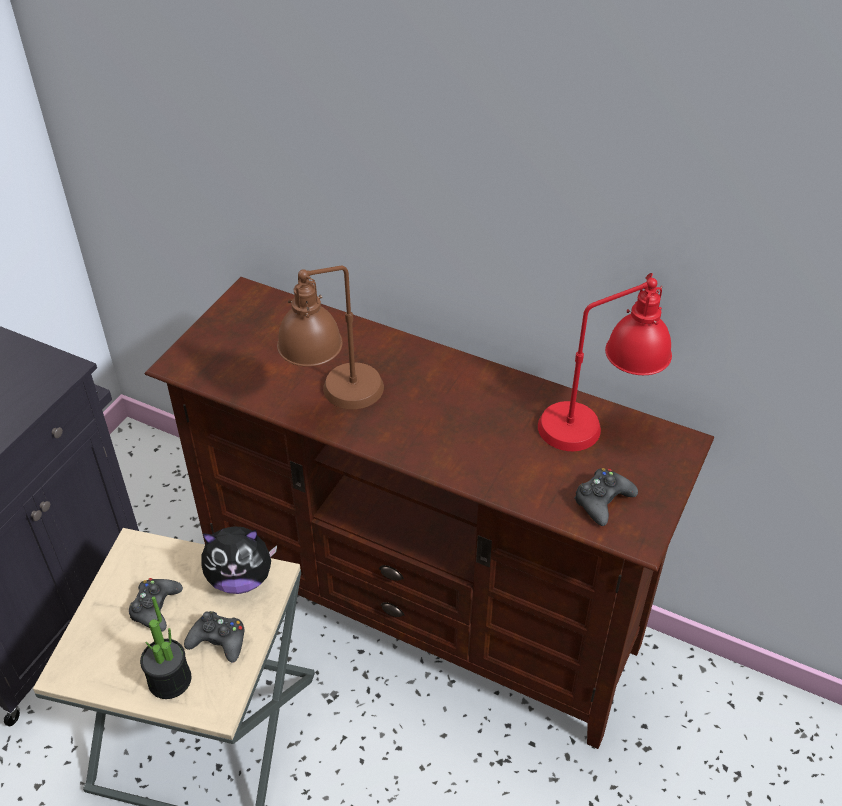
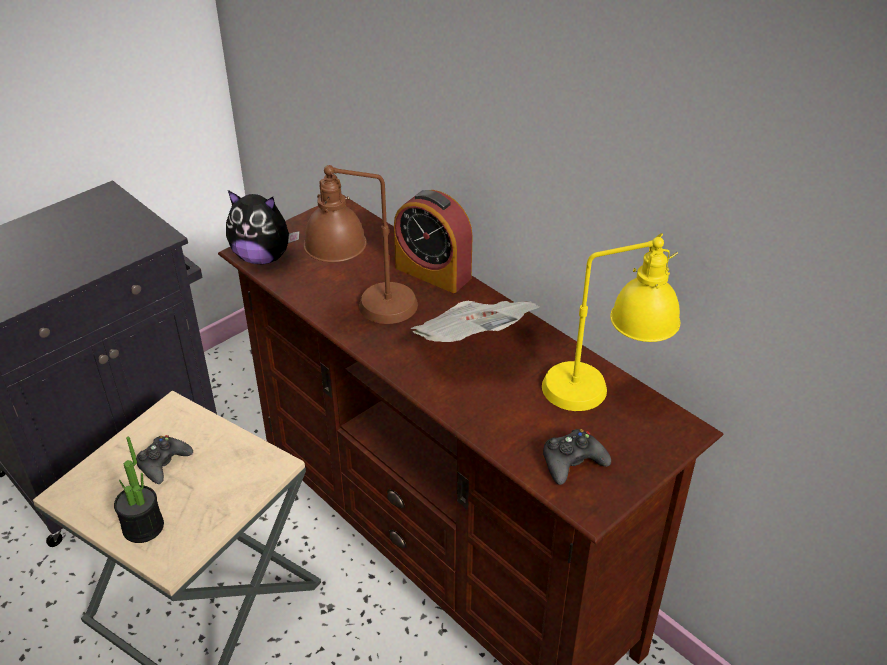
camera: 20 degrees right, 5 degrees down
(218, 640) = (201, 506): black game controller -> none
(241, 579) = (246, 459): plush toy -> plush toy (263, 257)
(379, 342) = (433, 272): none -> alarm clock
(455, 408) = (472, 344): none -> newspaper
(596, 426) = (603, 393): red table lamp -> yellow table lamp

